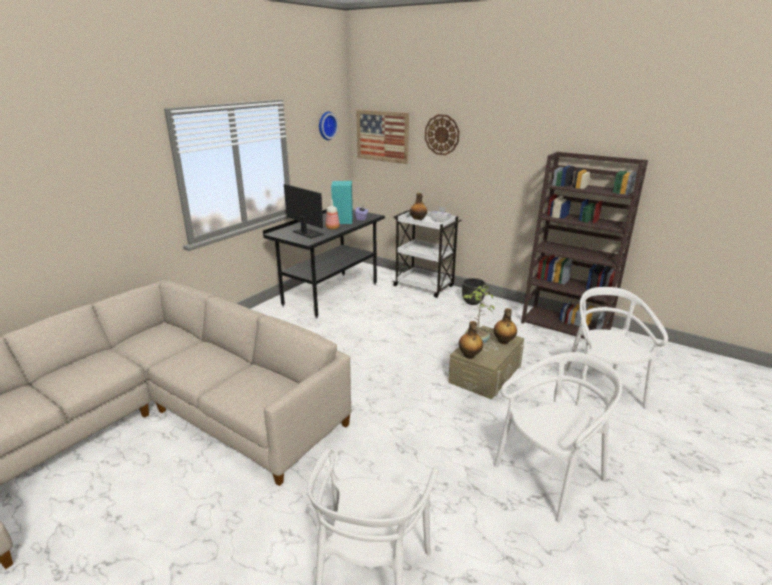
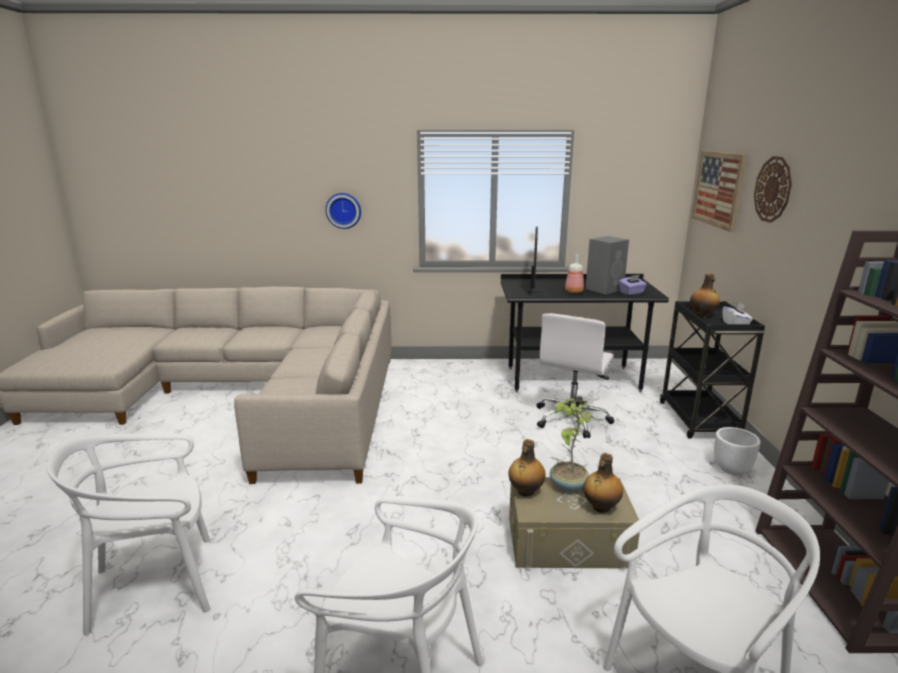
camera: 55 degrees right, 5 degrees down
(326, 125) = (647, 168): wall clock -> wall clock (343, 210)
(343, 220) = (605, 289): turquoise speaker -> grey speaker
(375, 317) = (572, 419): none -> white office chair
(424, 286) = (699, 421): white cart -> black cart
(472, 302) = (732, 469): black planter -> white planter

